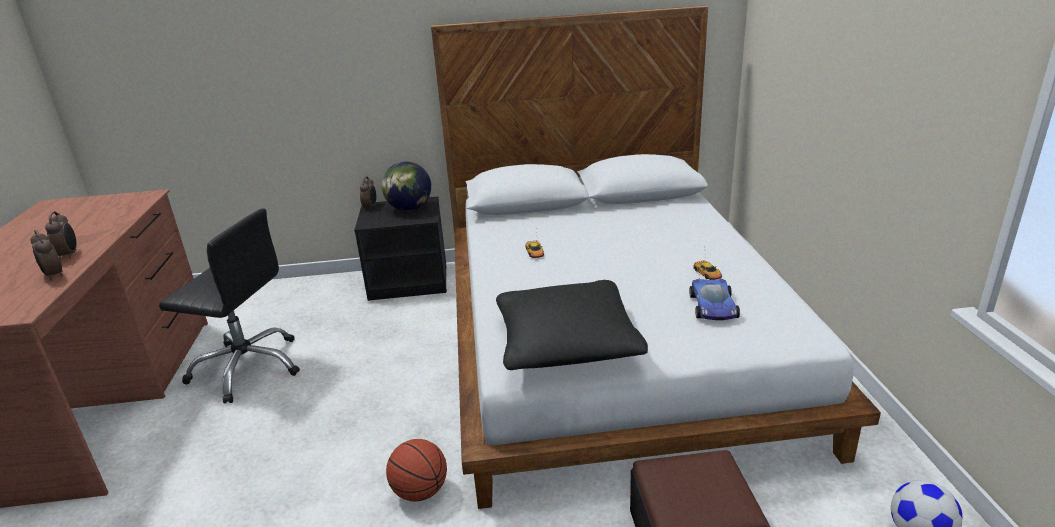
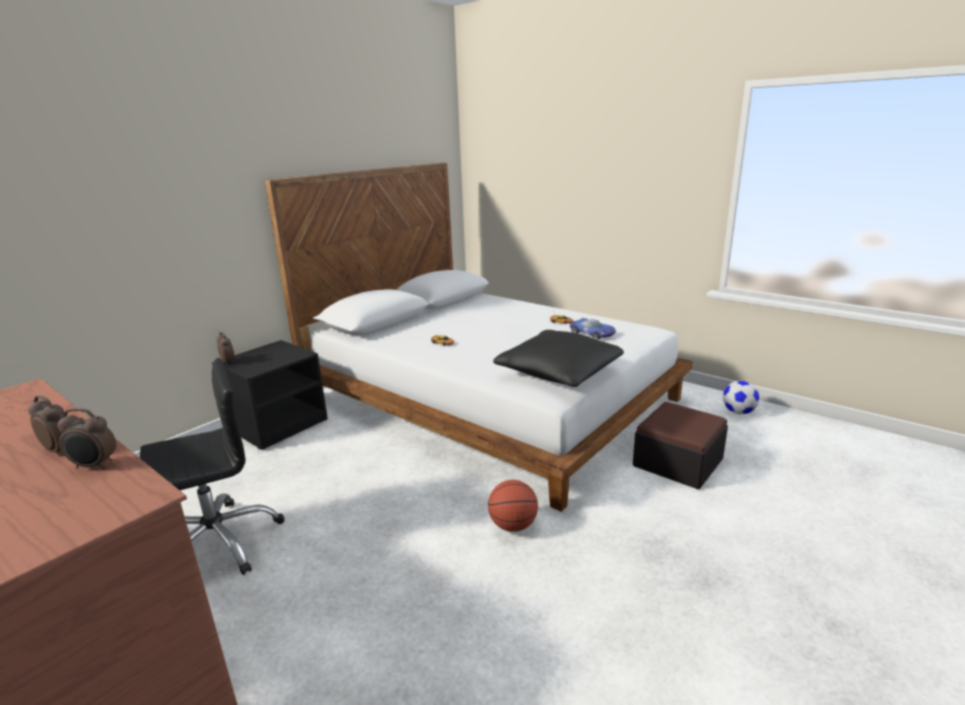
camera: 45 degrees left, 5 degrees down
(410, 208) = (272, 353): globe -> none

